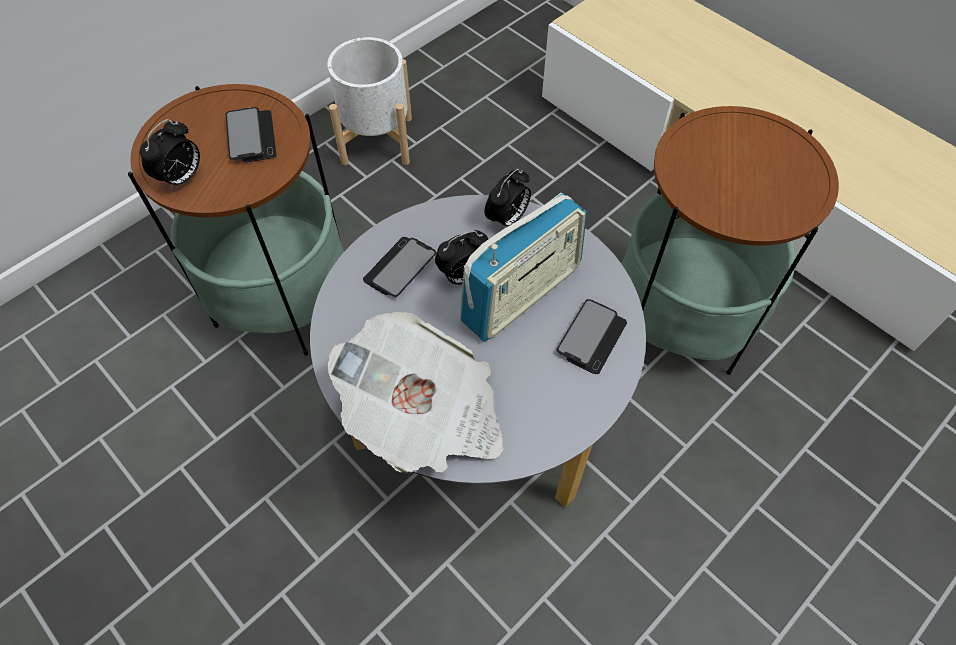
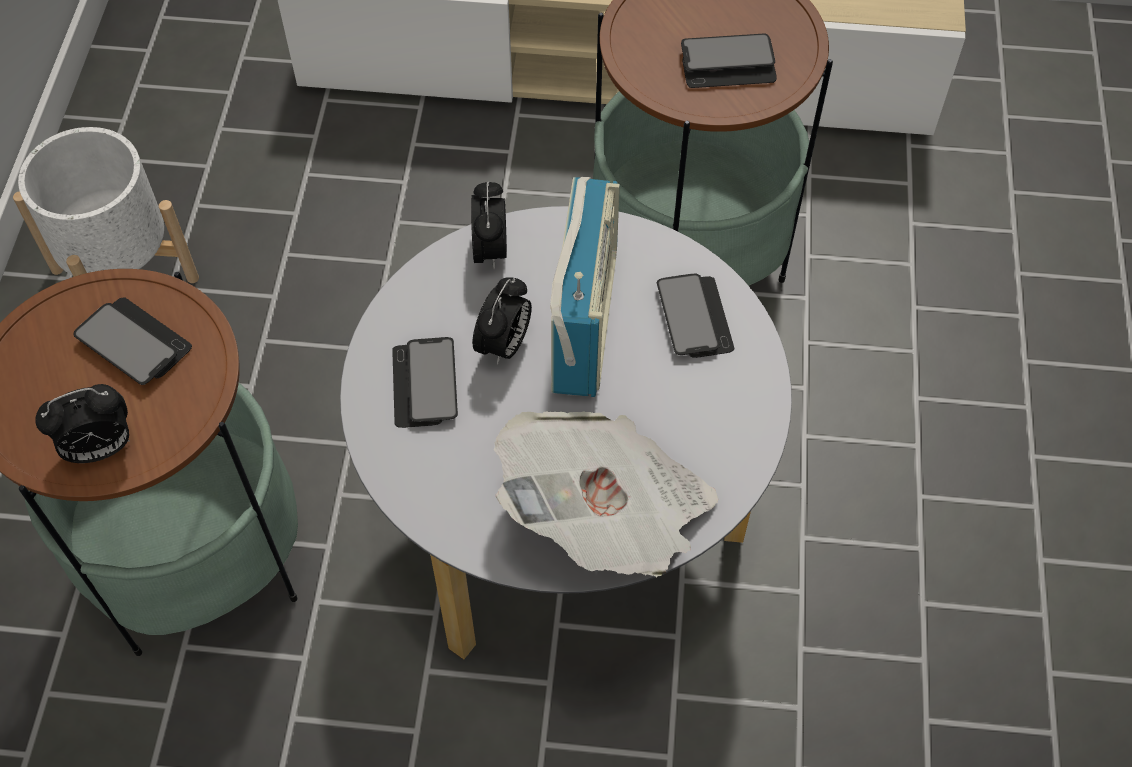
camera: 40 degrees left, 0 degrees up
(182, 178) = (100, 448): alarm clock -> alarm clock turned 75 degrees clockwise
(740, 189) = (728, 63): none -> phone

